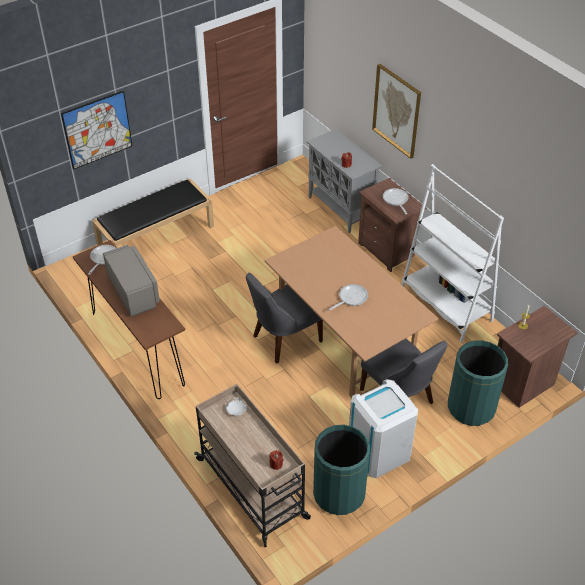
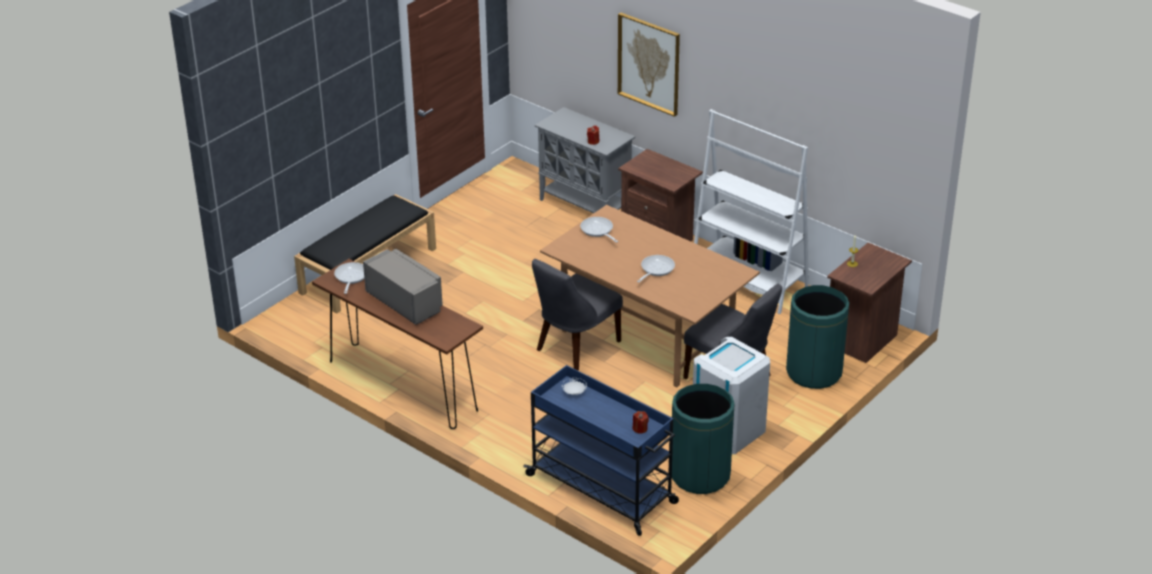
camera: 15 degrees left, 10 degrees down
(97, 130) = (302, 135): picture -> none
(253, 489) = (603, 490): beige cart -> blue cart
(396, 200) = (665, 170): frying pan -> frying pan (598, 231)

